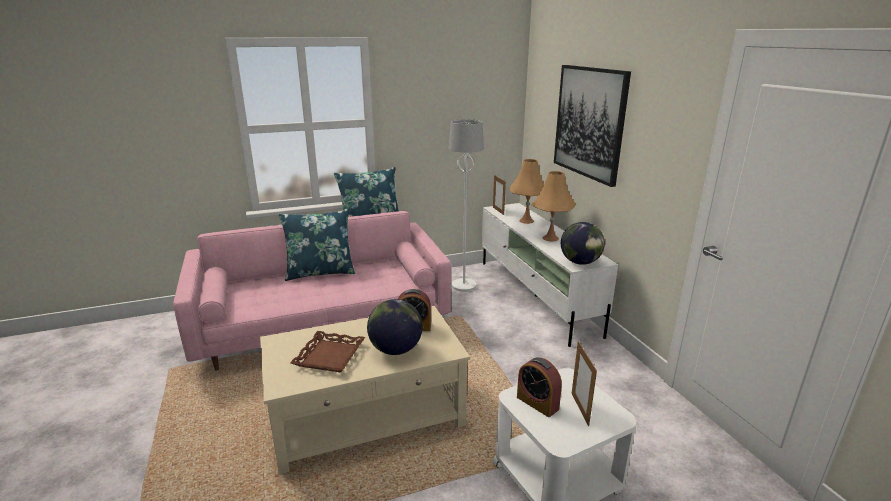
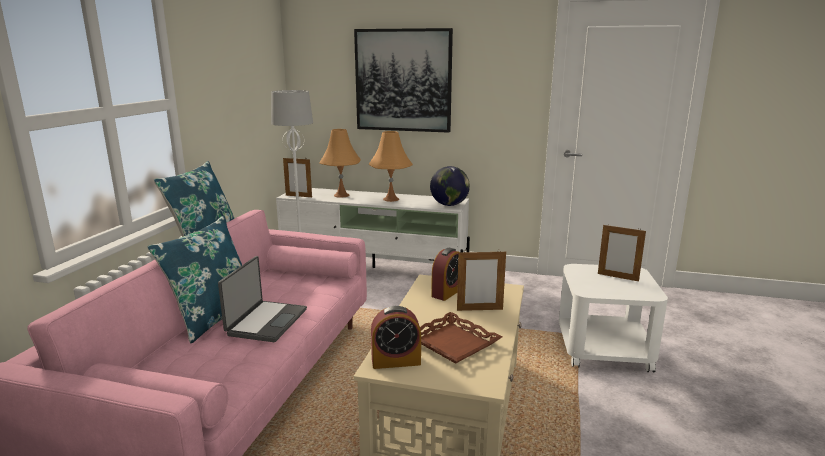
camera: 55 degrees left, 5 degrees down
(327, 288) = (266, 322): none -> laptop
(396, 350) = (479, 309): globe -> picture frame
(537, 403) = (600, 287): alarm clock -> alarm clock (396, 361)

